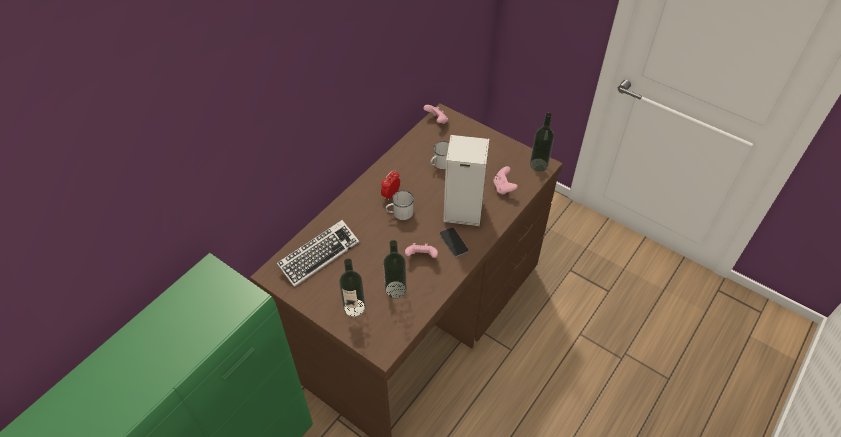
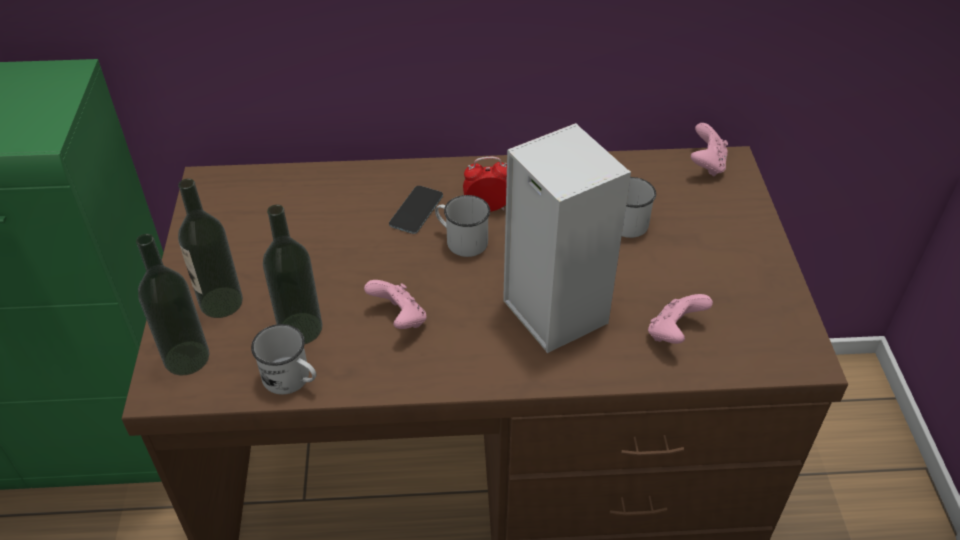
camera: 50 degrees right, 5 degrees down
(319, 255) = (286, 206): keyboard -> none
(419, 306) = (292, 380): none -> white mug
(453, 242) = (473, 340): phone -> phone (416, 210)
(538, 164) = (794, 350): bottle -> bottle (187, 358)

